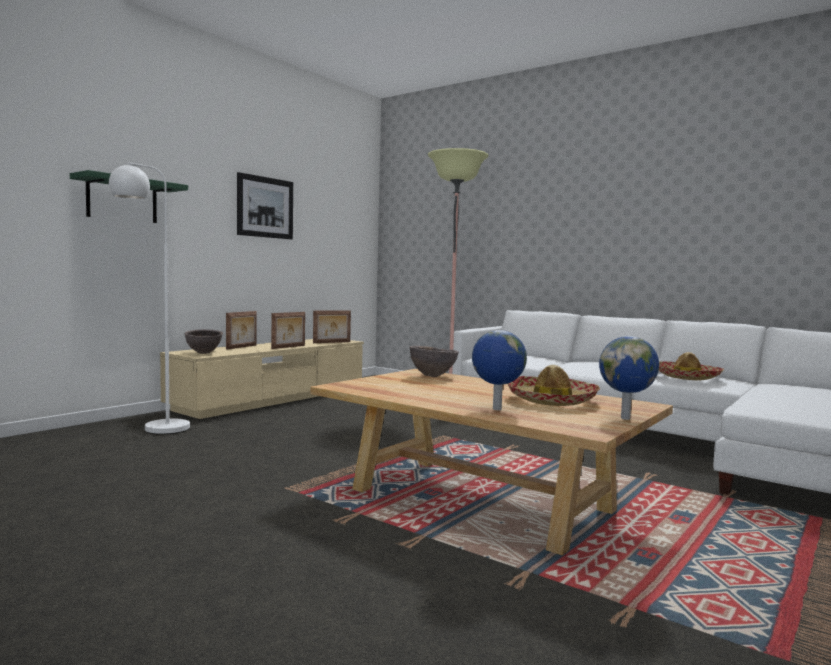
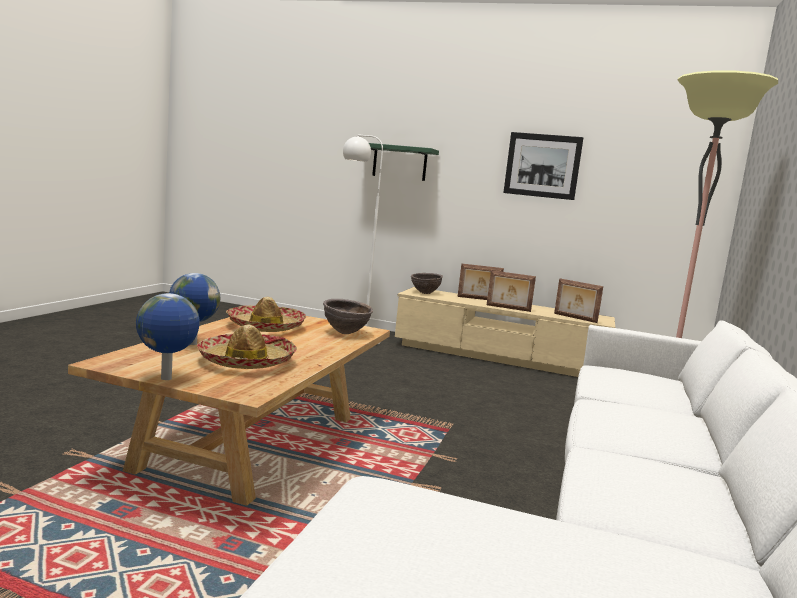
camera: 70 degrees right, 5 degrees up
(687, 377) = (640, 479): hat -> hat (265, 327)

